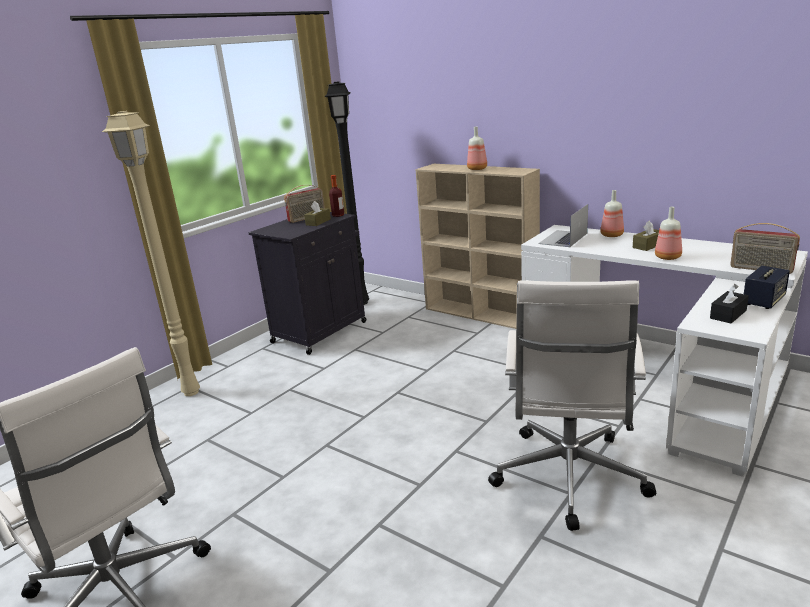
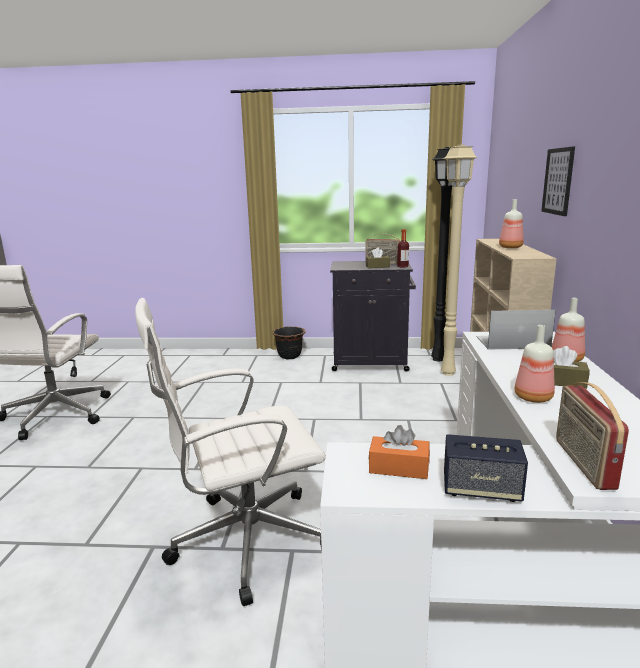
camera: 55 degrees right, 5 degrees down
(191, 392) = (251, 358): beige floor lamp -> beige floor lamp (448, 373)
(229, 367) = (290, 356): none -> black planter
(521, 107) = (558, 181): none -> picture
(728, 314) = (399, 468): black tissue box -> orange tissue box

